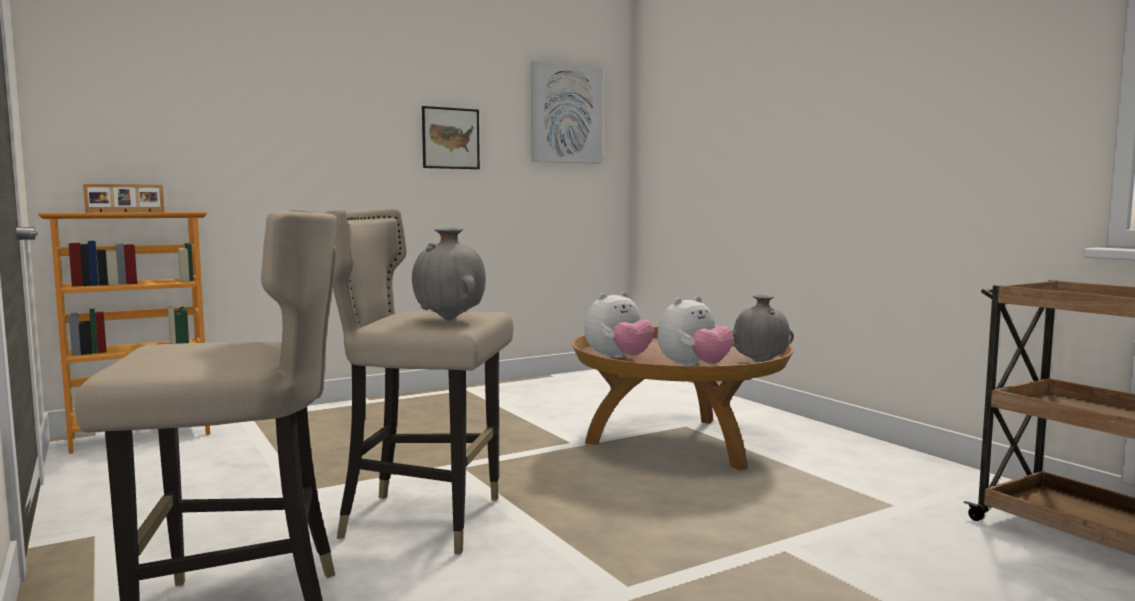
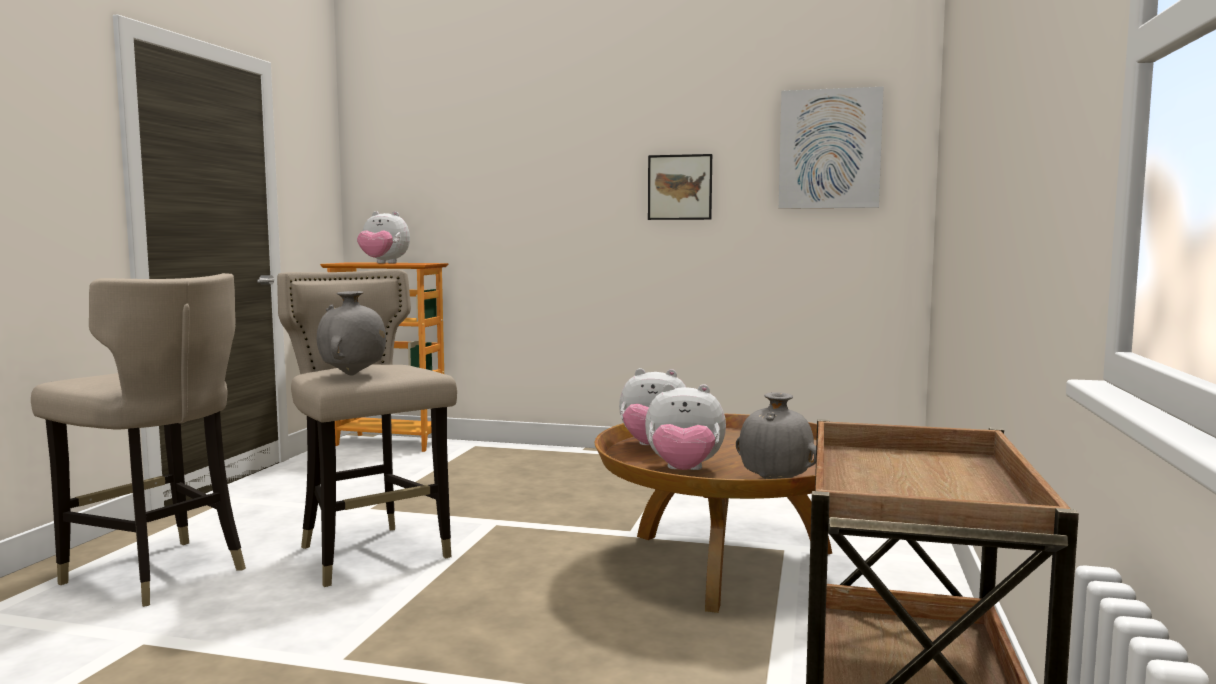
camera: 45 degrees right, 0 degrees up
(125, 212) = (383, 263): picture frame -> plush toy

